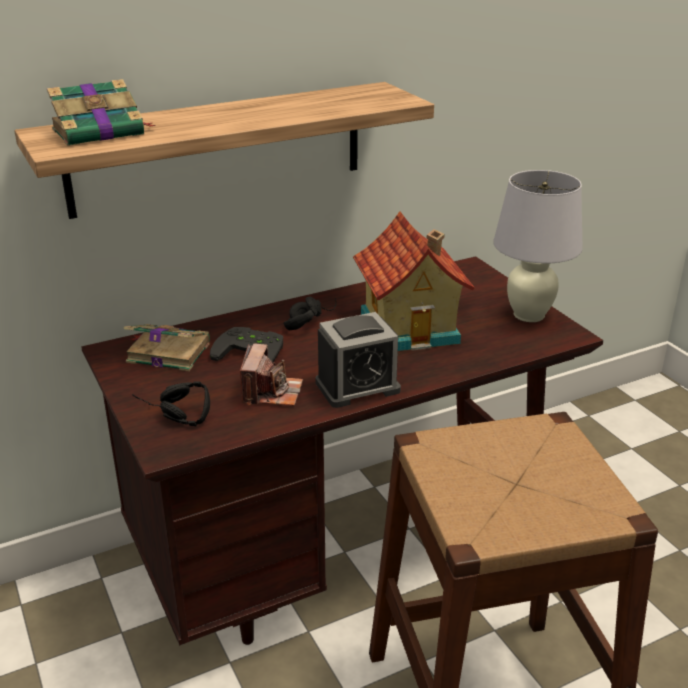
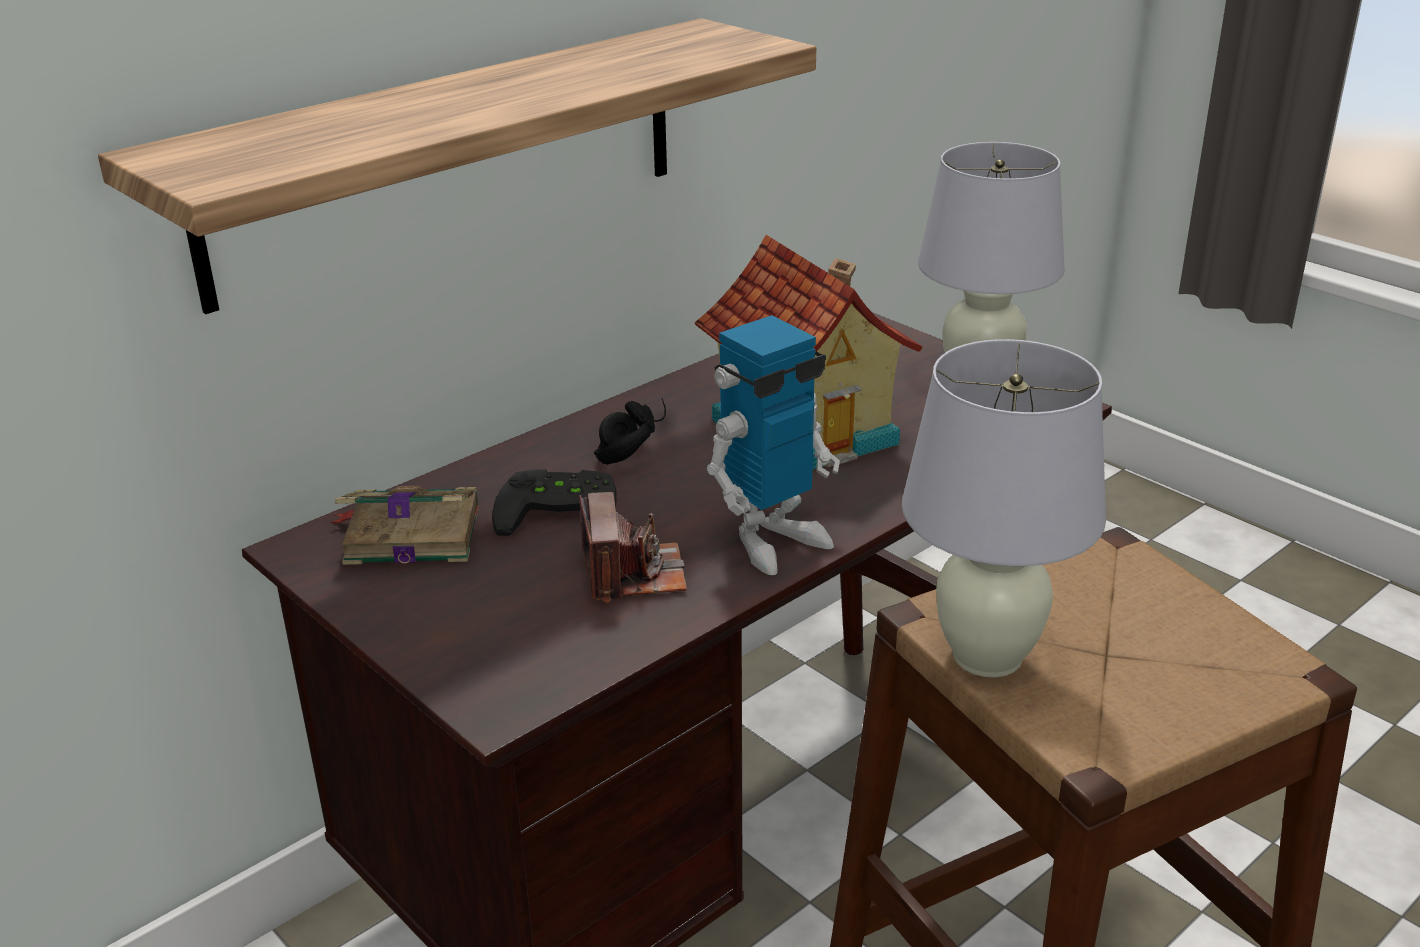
camera: 15 degrees left, 0 degrees up
(101, 132) = (275, 142): book -> none
(169, 416) = (474, 645): black headphones -> none
(357, 386) = (773, 541): alarm clock -> toy robot
(442, 471) = (988, 656): none -> white table lamp

